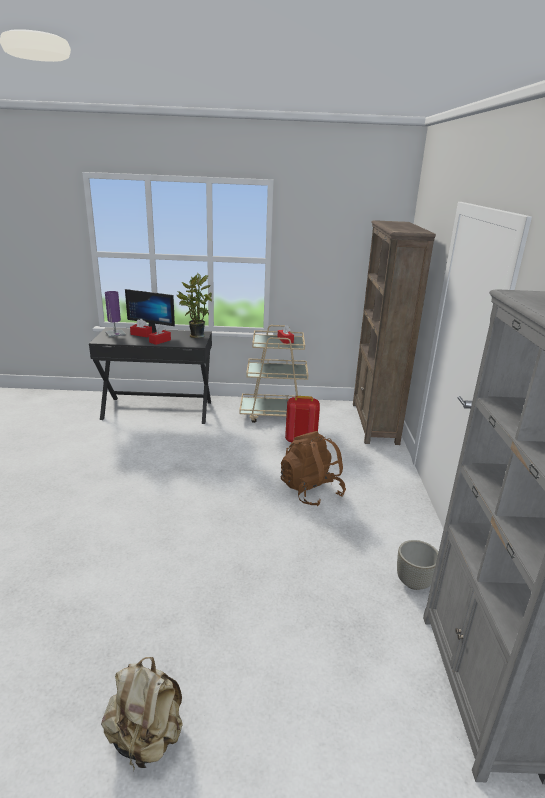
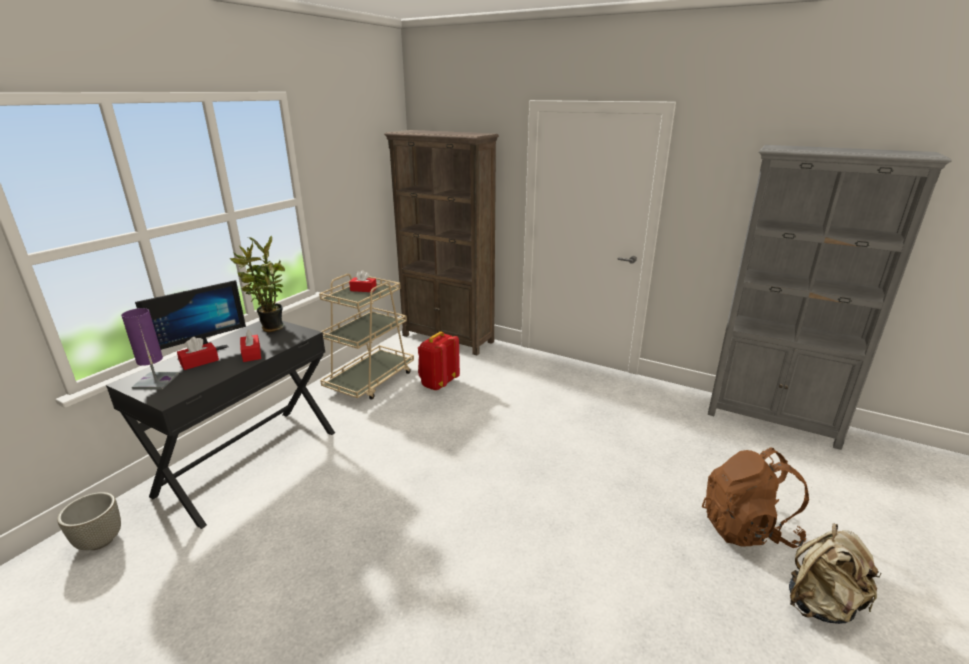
camera: 60 degrees left, 0 degrees up
(311, 491) = (529, 407): brown backpack -> brown backpack (747, 528)
(413, 582) = (670, 404): grey planter -> grey planter (99, 541)

